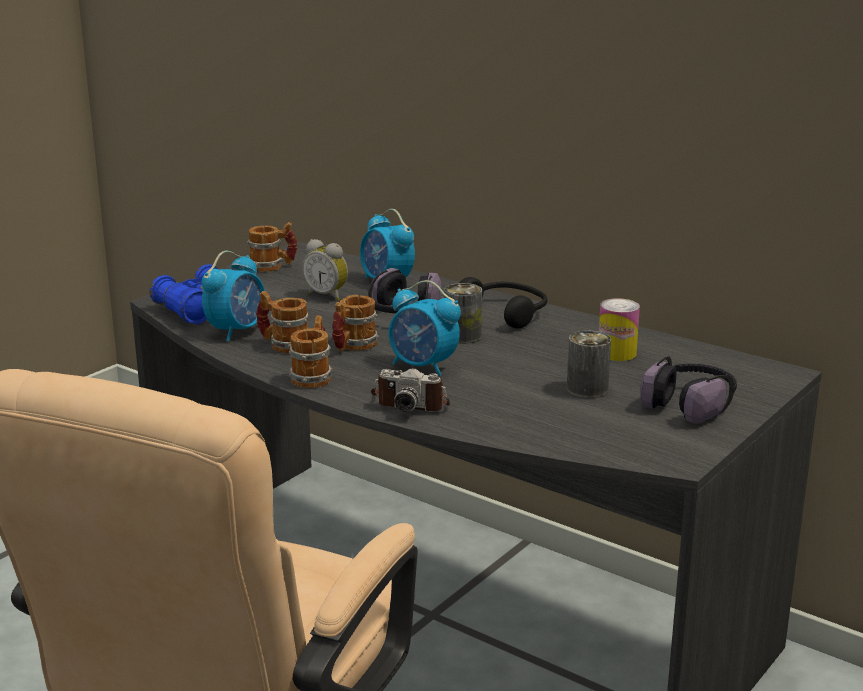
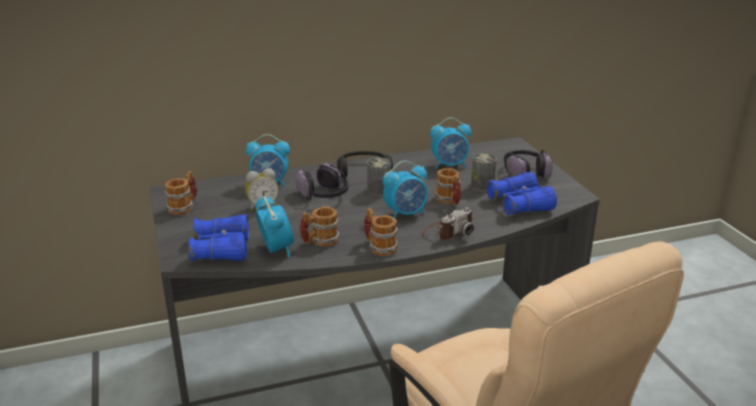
camera: 55 degrees left, 5 degrees up
(352, 346) = (351, 223): mug -> mug (449, 201)
(569, 427) = (519, 204): none -> blue binoculars
(617, 353) = (450, 165): can -> alarm clock

